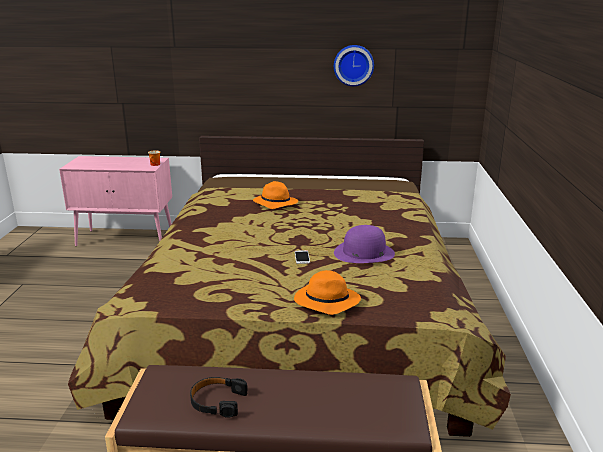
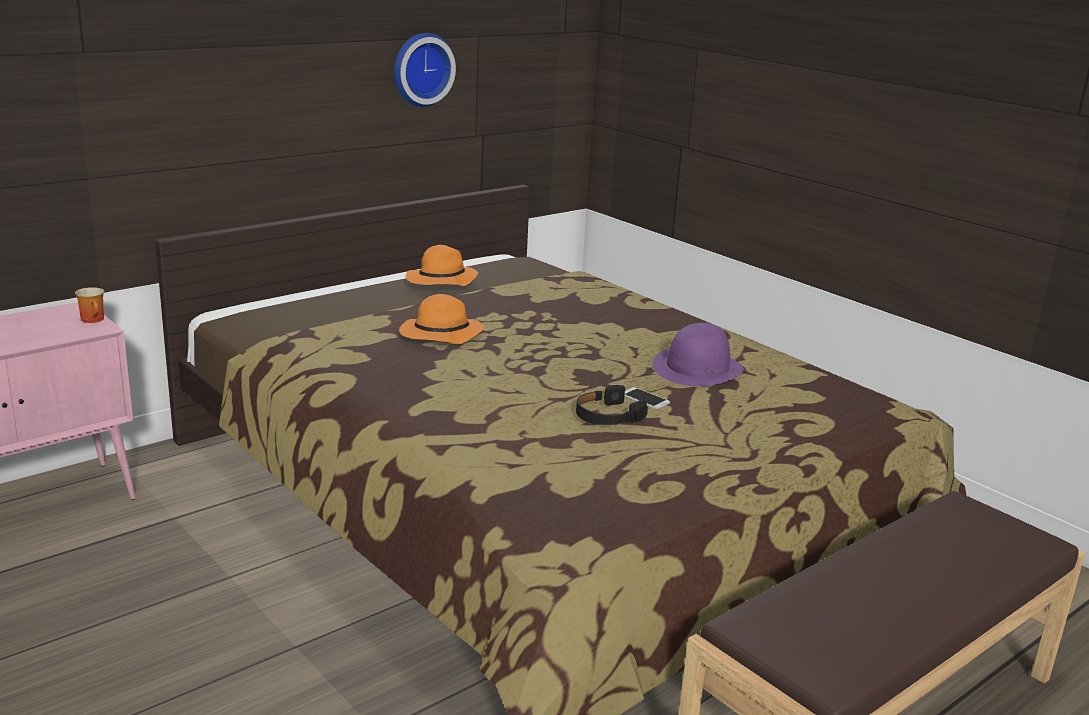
camera: 45 degrees left, 0 degrees up
(217, 401) = (866, 616): black headphones -> black headphones (607, 416)
(325, 302) = (786, 442): orange hat -> orange hat (440, 281)

